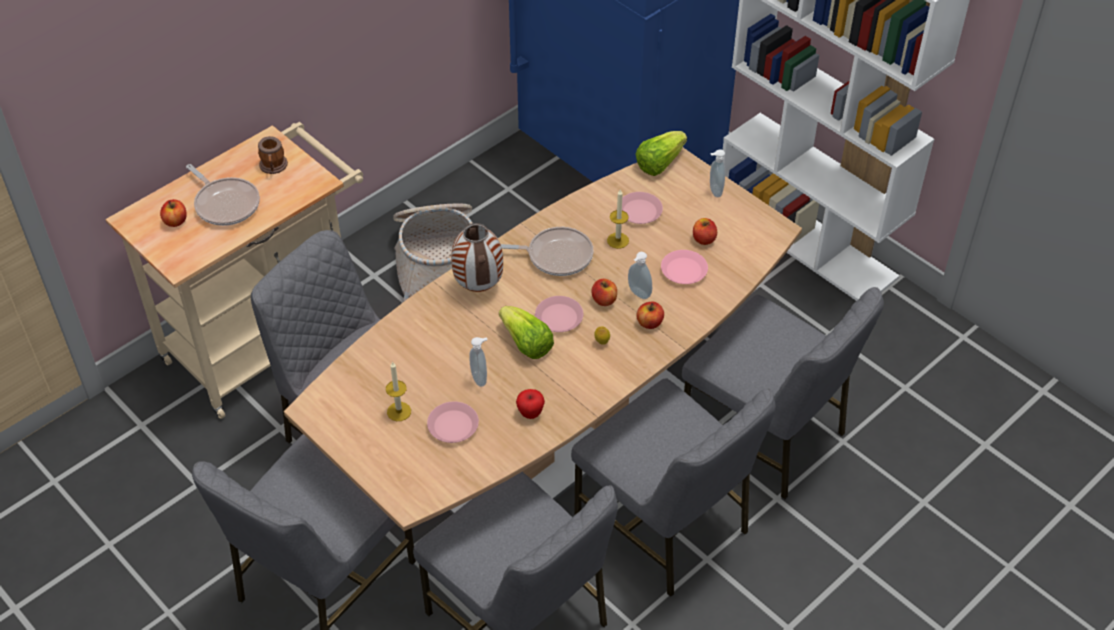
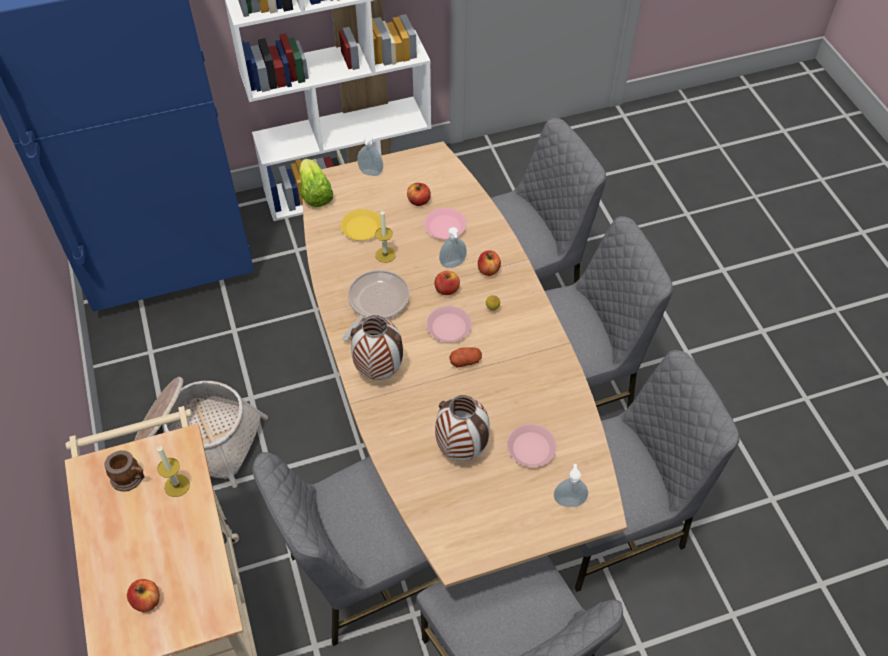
camera: 65 degrees left, 5 degrees up
(225, 203) = (154, 541): frying pan -> none
(399, 411) = (494, 485): candle -> candle (177, 485)
(426, 375) = (462, 449): none -> vase
(480, 378) = (487, 408): soap dispenser -> soap dispenser (569, 500)
(526, 344) = (465, 361): lettuce -> potato
(530, 413) = (544, 386): apple -> none
(639, 212) = (362, 228): pink plate -> yellow plate

